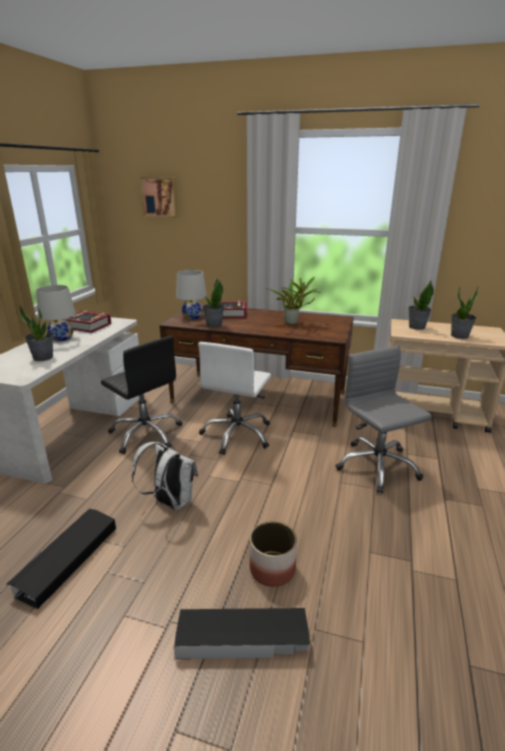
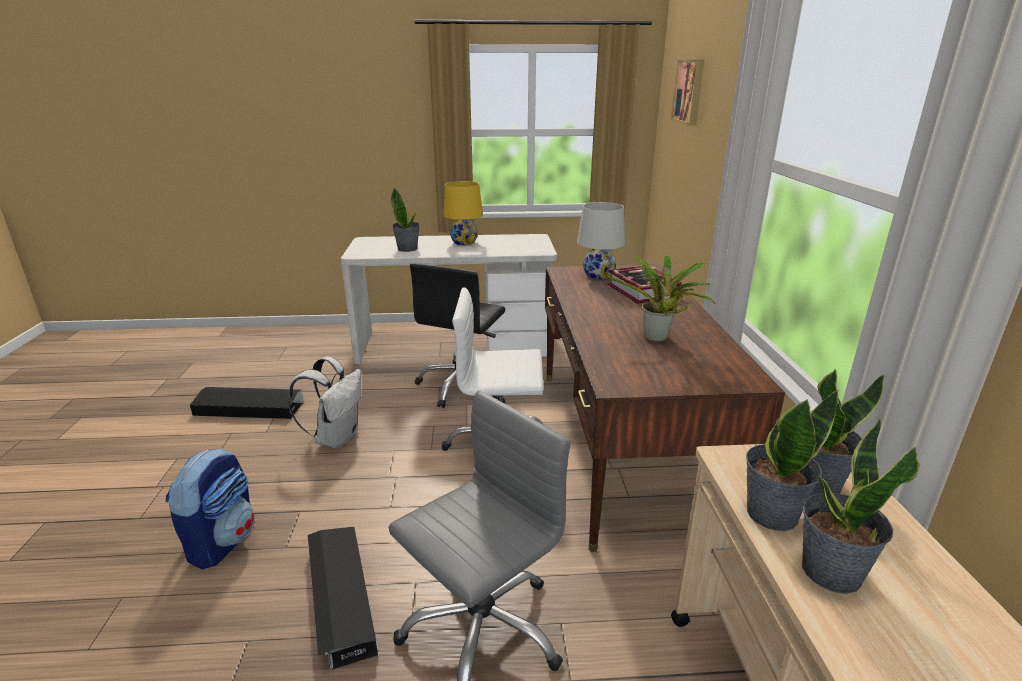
camera: 70 degrees right, 0 degrees up
(62, 338) = (464, 242): white table lamp -> yellow table lamp
(87, 326) = (510, 242): book -> none
(213, 325) = (579, 291): potted plant -> potted plant (771, 513)
(243, 638) = (126, 540): black storage box -> black storage box (340, 599)
(271, 569) = (222, 541): planter -> backpack

